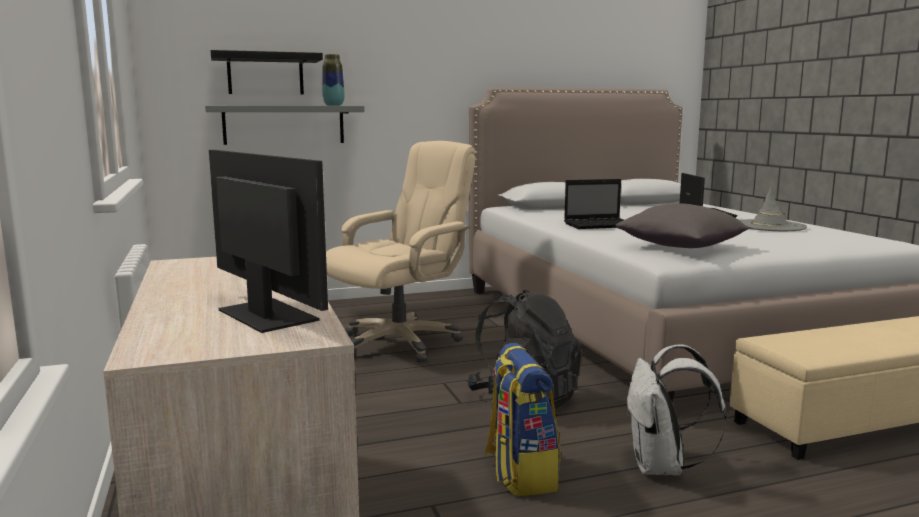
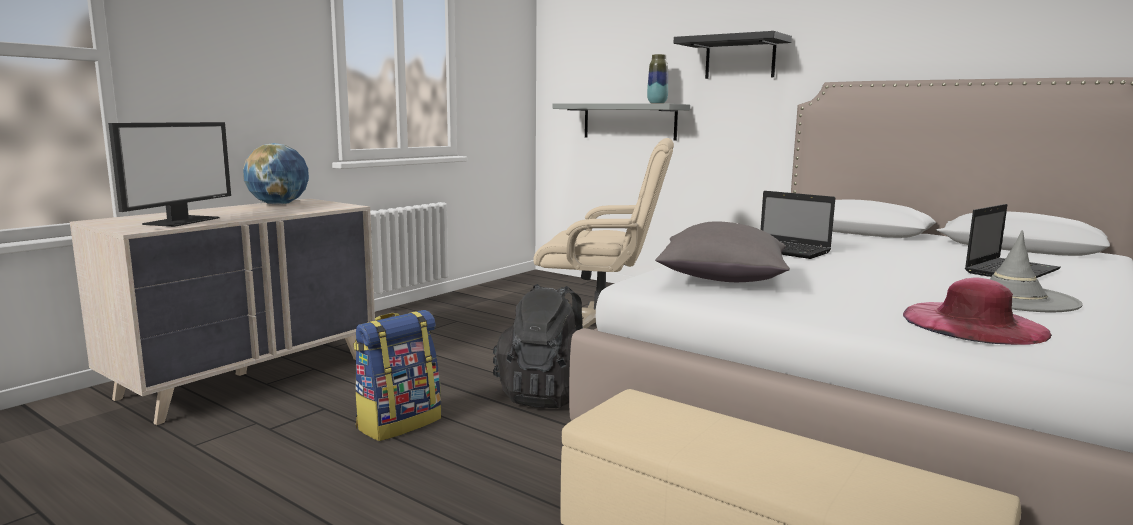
camera: 55 degrees right, 0 degrees up
(188, 273) = (278, 204): none -> globe
(265, 74) = (619, 76): black shelf -> black shelf (740, 58)
(662, 467) = (468, 474): white backpack -> none
(824, 240) = (974, 324): none -> pink hat

